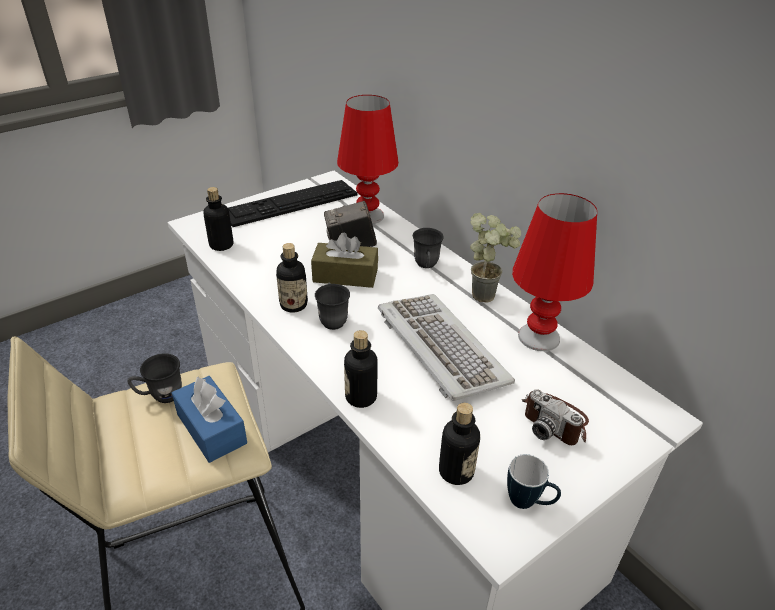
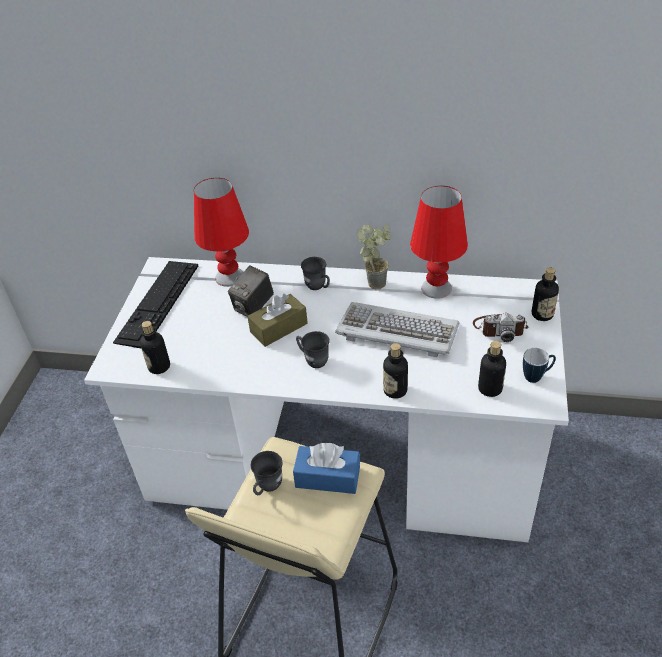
camera: 40 degrees left, 5 degrees up
(293, 305) = (276, 369): bottle -> bottle (542, 314)

